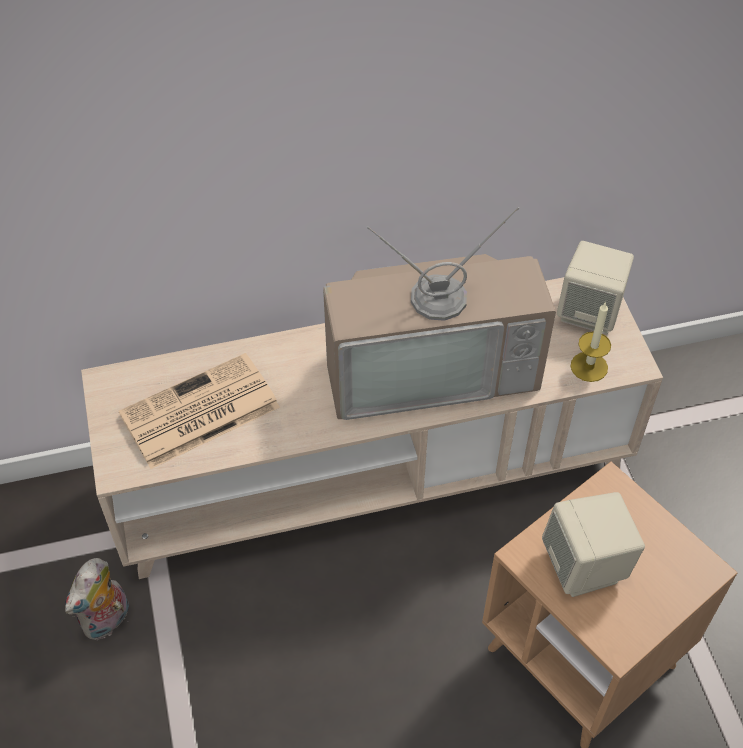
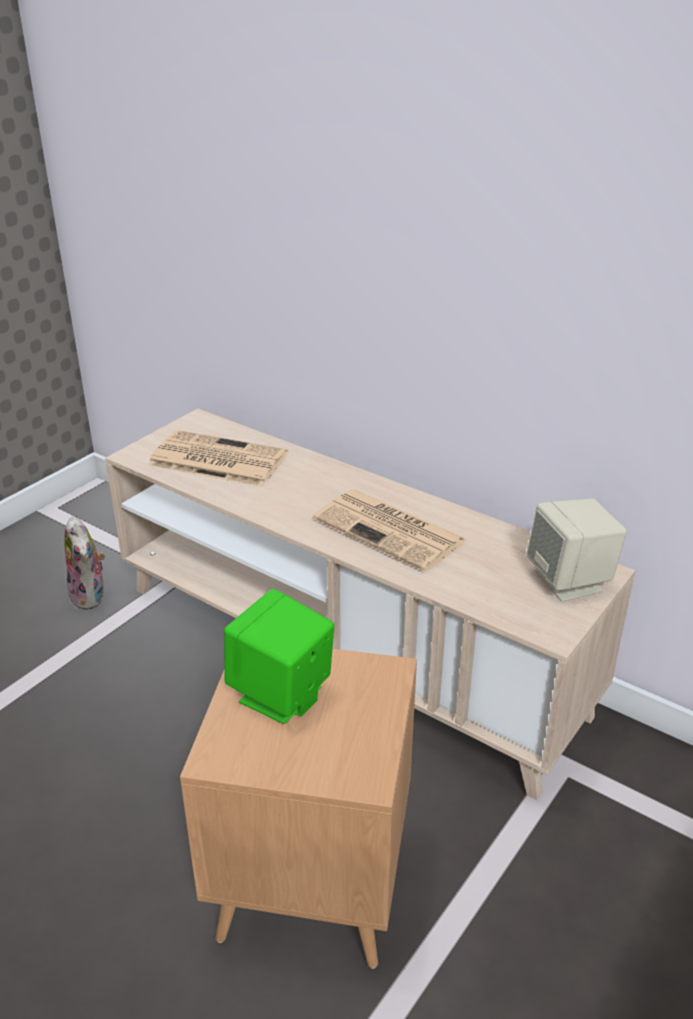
camera: 50 degrees right, 20 degrees down
(107, 621) = (91, 596): plush toy -> plush toy turned 105 degrees counterclockwise
(431, 366) = (391, 530): television -> newspaper
(585, 566) = (281, 695): beige speaker -> green speaker
(589, 367) = (511, 608): candle -> none

